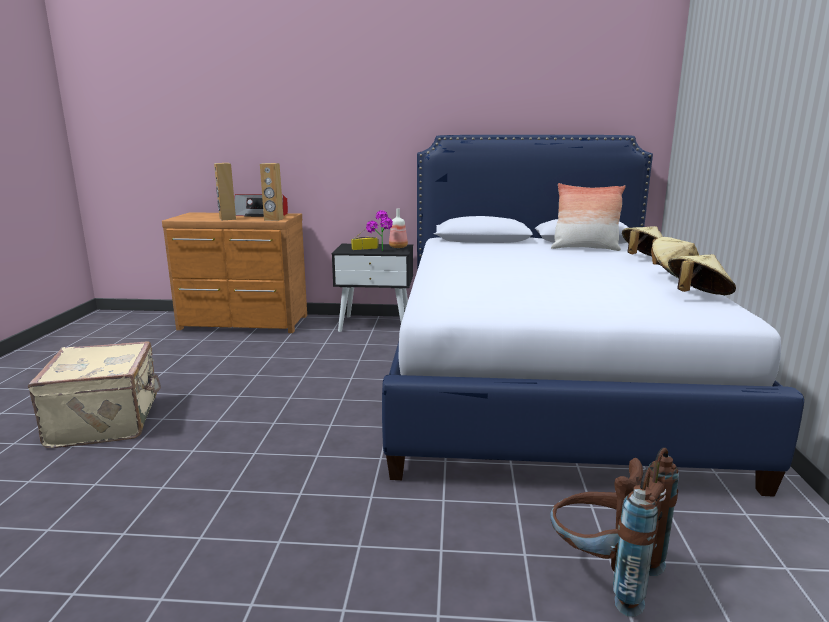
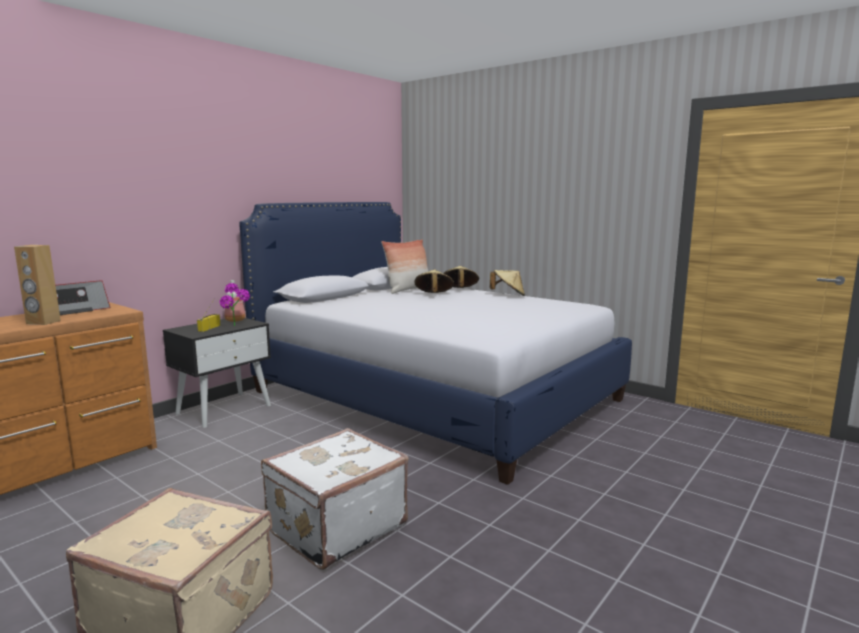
camera: 55 degrees left, 5 degrees down
(239, 427) = (335, 526): none -> white suitcase
(273, 219) = (114, 312): brown speaker -> none
(603, 575) = (657, 459): brown backpack -> none
(697, 297) = (550, 301): beige hat -> beige hat (433, 295)

